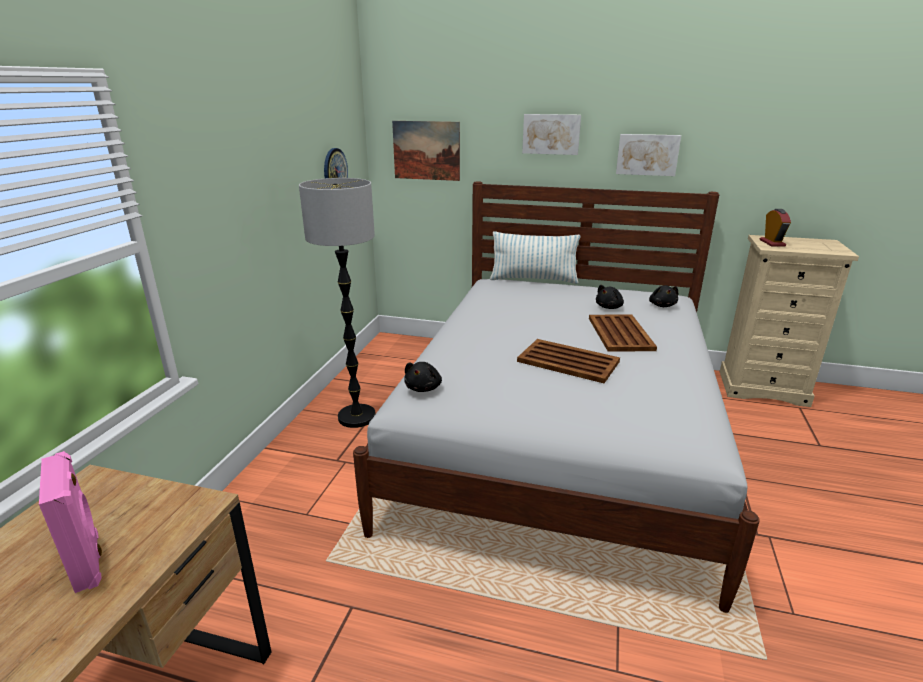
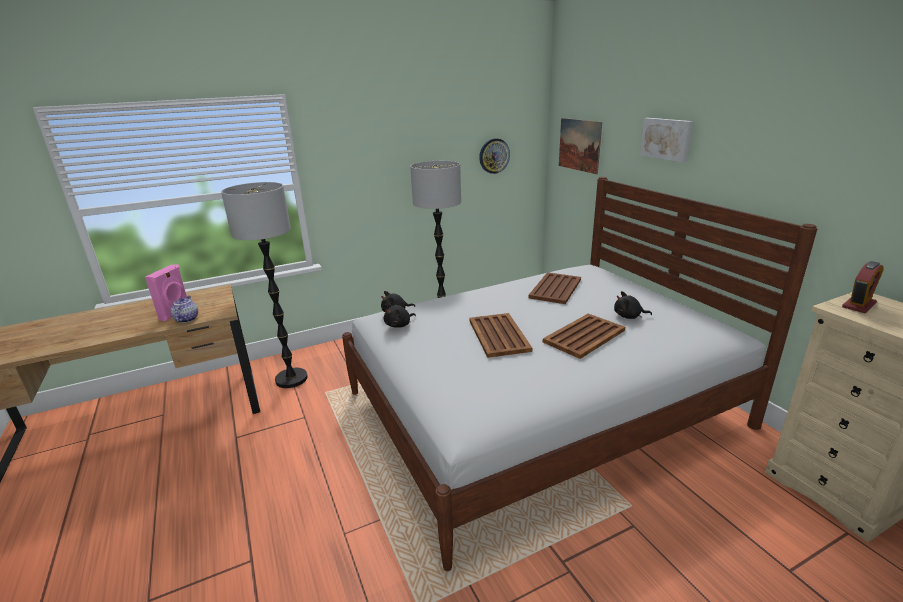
camera: 50 degrees right, 0 degrees up
(145, 553) = (186, 319): none -> teapot
(241, 579) = (291, 379): none -> floor lamp
(515, 305) = (556, 288): none -> brown tray
(533, 280) = (624, 276): pillow -> none
(647, 154) = (751, 170): picture -> none
(662, 305) = (687, 334): black plush toy -> black plush toy (399, 325)

